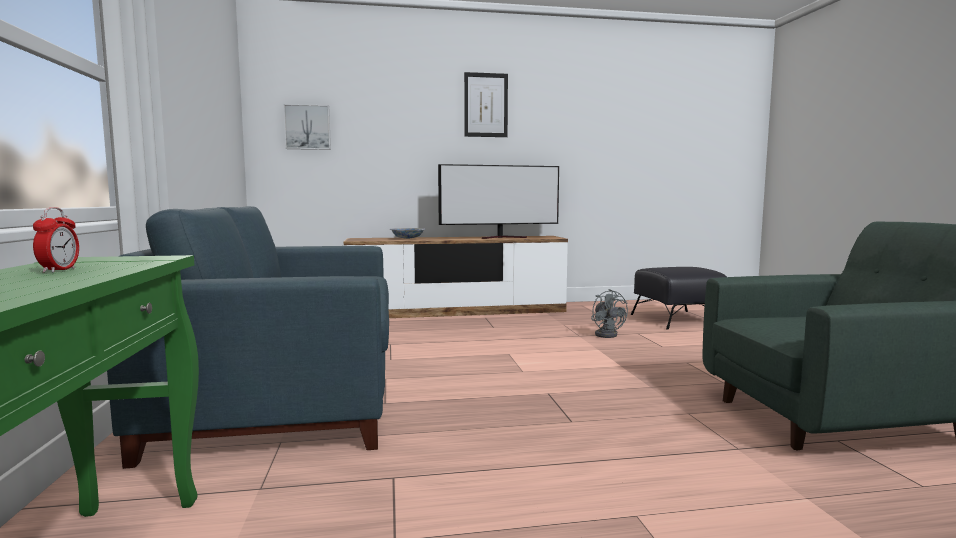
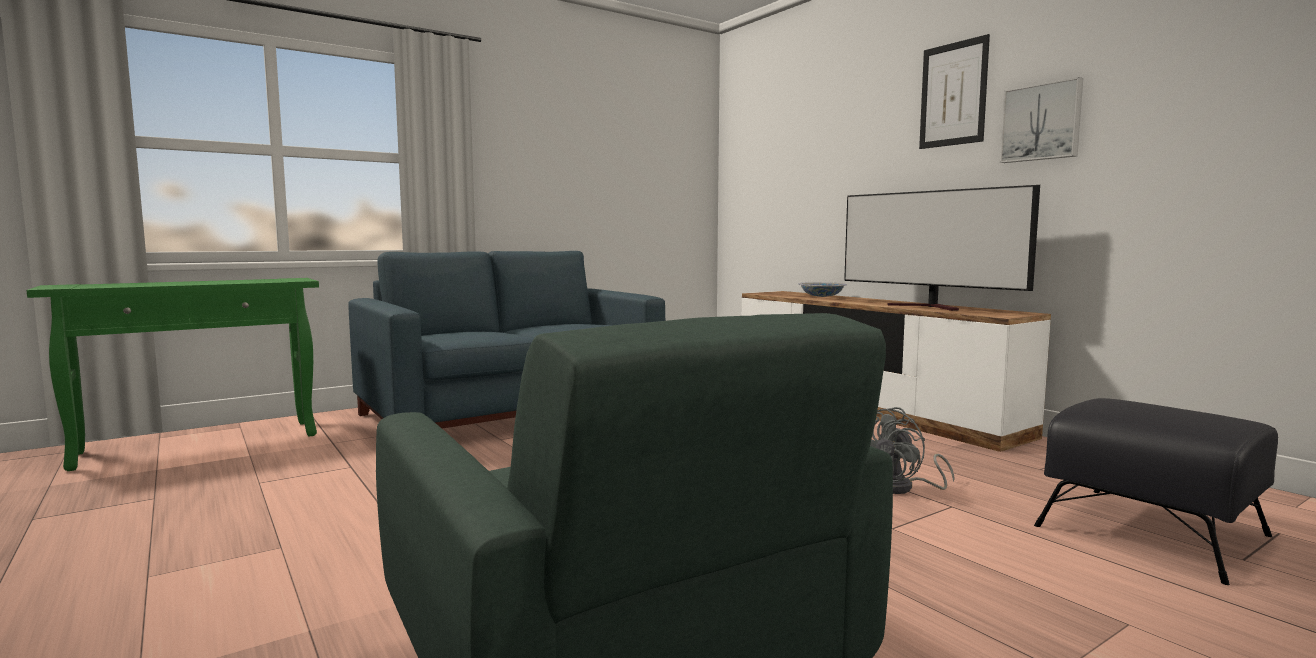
camera: 65 degrees right, 0 degrees up
(59, 270) = (235, 281): alarm clock -> none
(307, 127) = (762, 161): picture -> picture (1041, 122)

